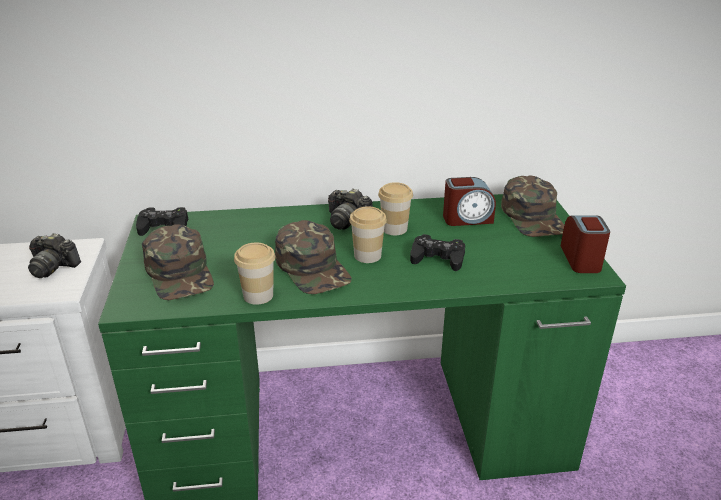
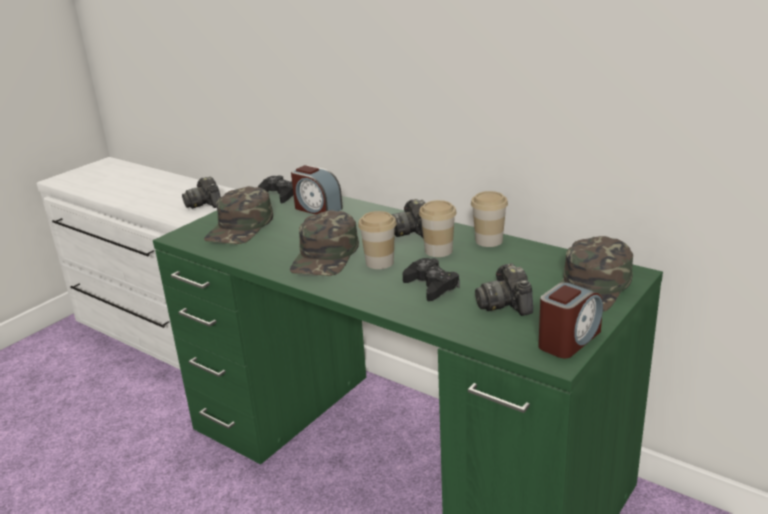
camera: 45 degrees right, 5 degrees down
(258, 295) = (259, 260): cup -> cup (489, 241)
(467, 219) = (520, 265): alarm clock -> alarm clock (317, 208)
(506, 250) = (505, 304): none -> camera

